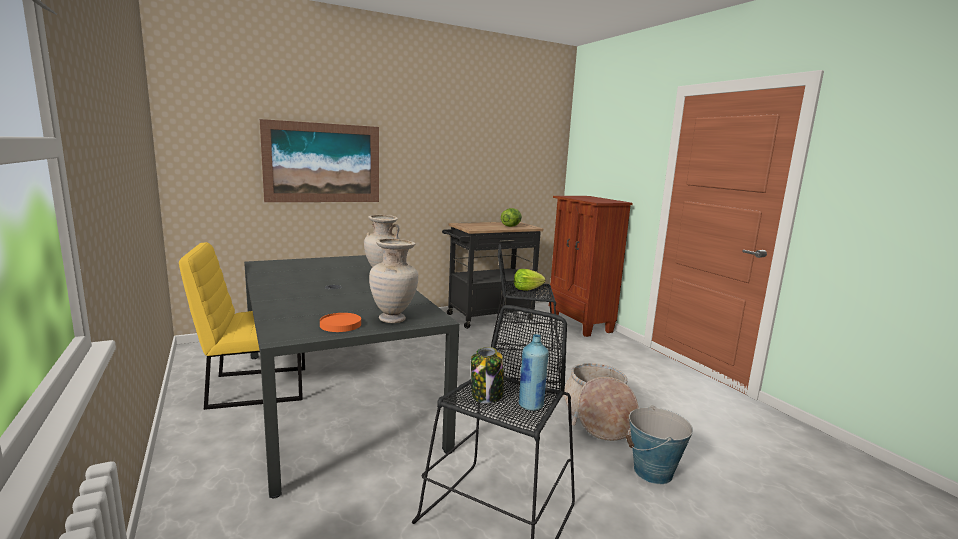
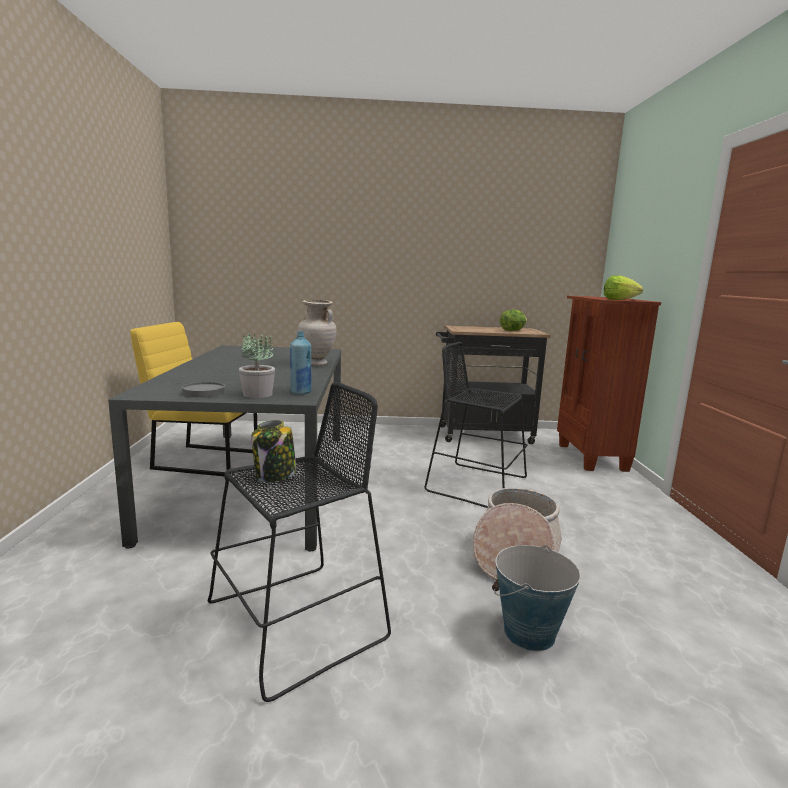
camera: 25 degrees right, 0 degrees up
(323, 163) = (312, 257): picture -> none
(340, 325) = (203, 392): orange plate -> grey plate
(393, 319) = (257, 394): beige vase -> potted plant
(527, 289) = (484, 396): lettuce -> lettuce (619, 299)
(531, 405) = (304, 492): blue bottle -> blue bottle (300, 392)

